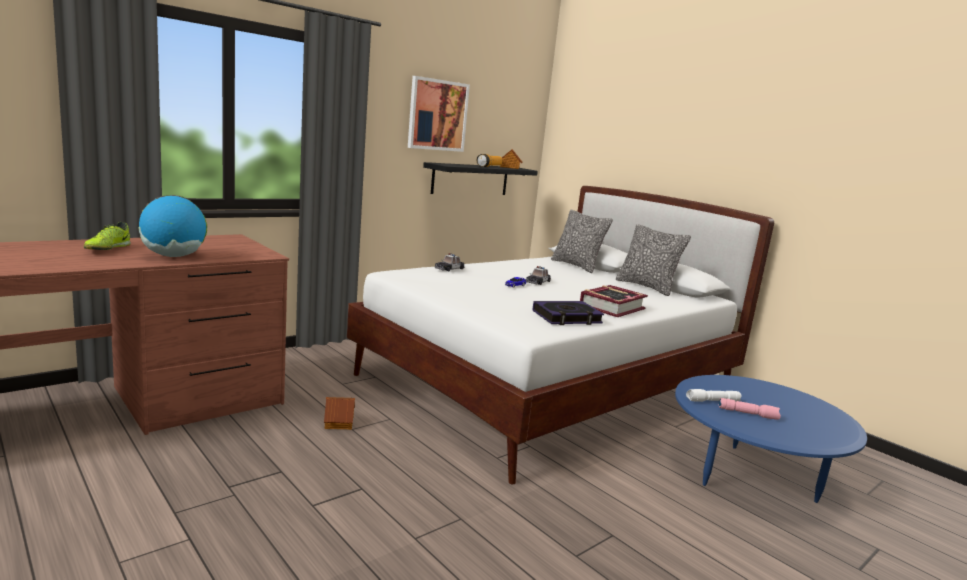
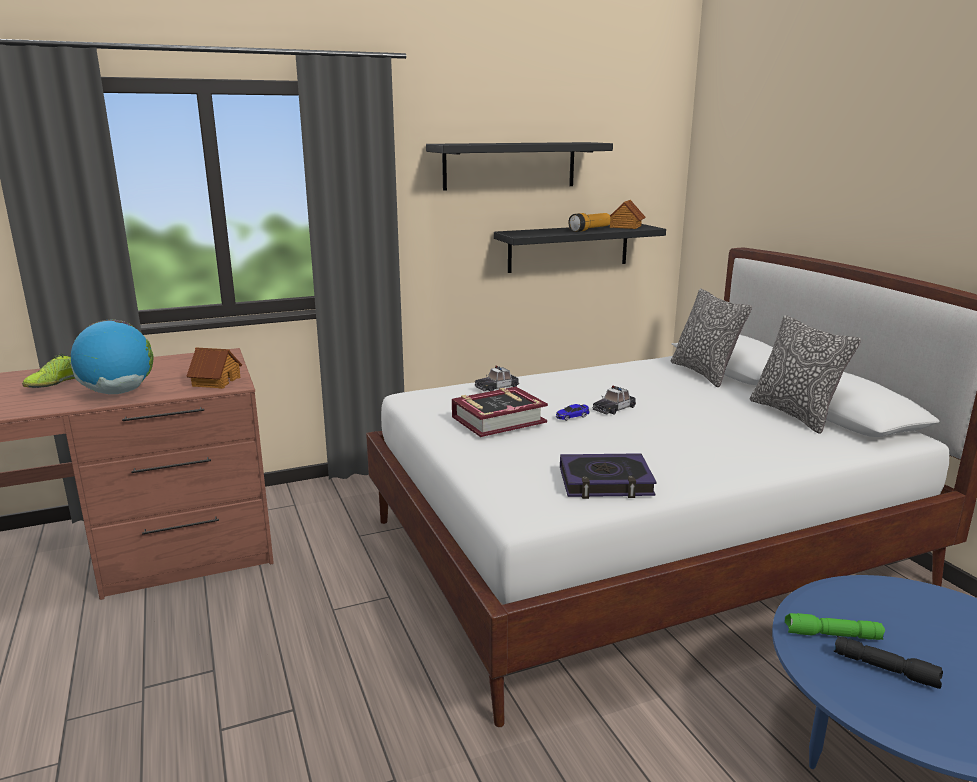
camera: 20 degrees right, 5 degrees up
(338, 422) = (322, 597): toy house -> toy house (215, 381)
(437, 115) = (510, 165): picture -> black shelf
(611, 307) = (698, 460): book -> book (498, 420)
(712, 401) = (832, 635): white flashlight -> green flashlight
(748, 414) = (886, 669): pink flashlight -> black flashlight

